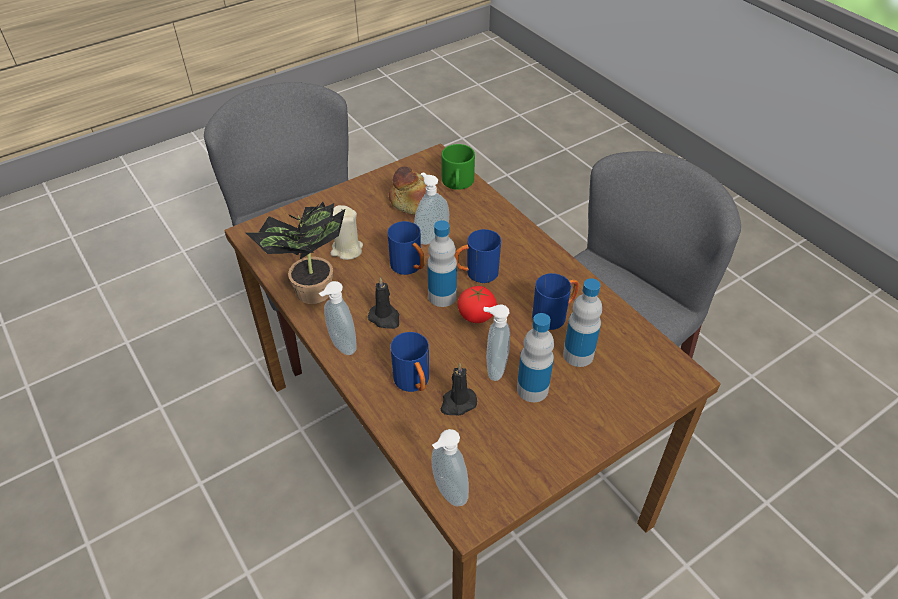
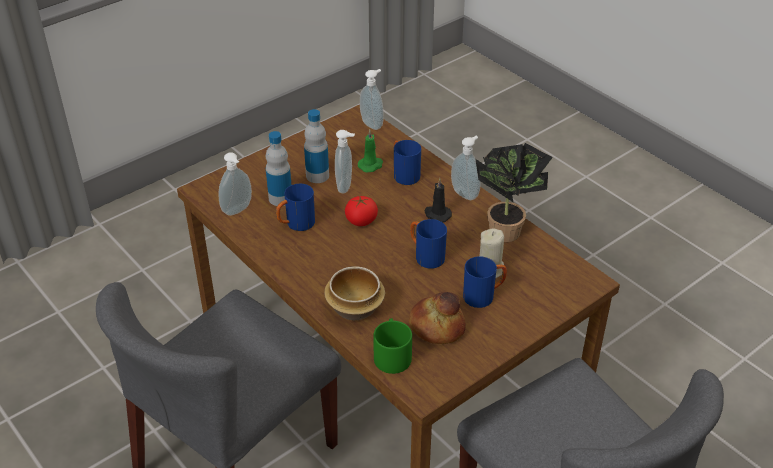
camera: 175 degrees right, 5 degrees down
(430, 237) = (411, 287): soap dispenser -> soap dispenser (238, 210)
(442, 296) = (392, 234): bottle -> none
(457, 403) = (371, 165): black candle -> green candle
(476, 274) = (364, 254): blue mug -> blue mug (484, 296)
(488, 222) = (354, 307): none -> bowl

